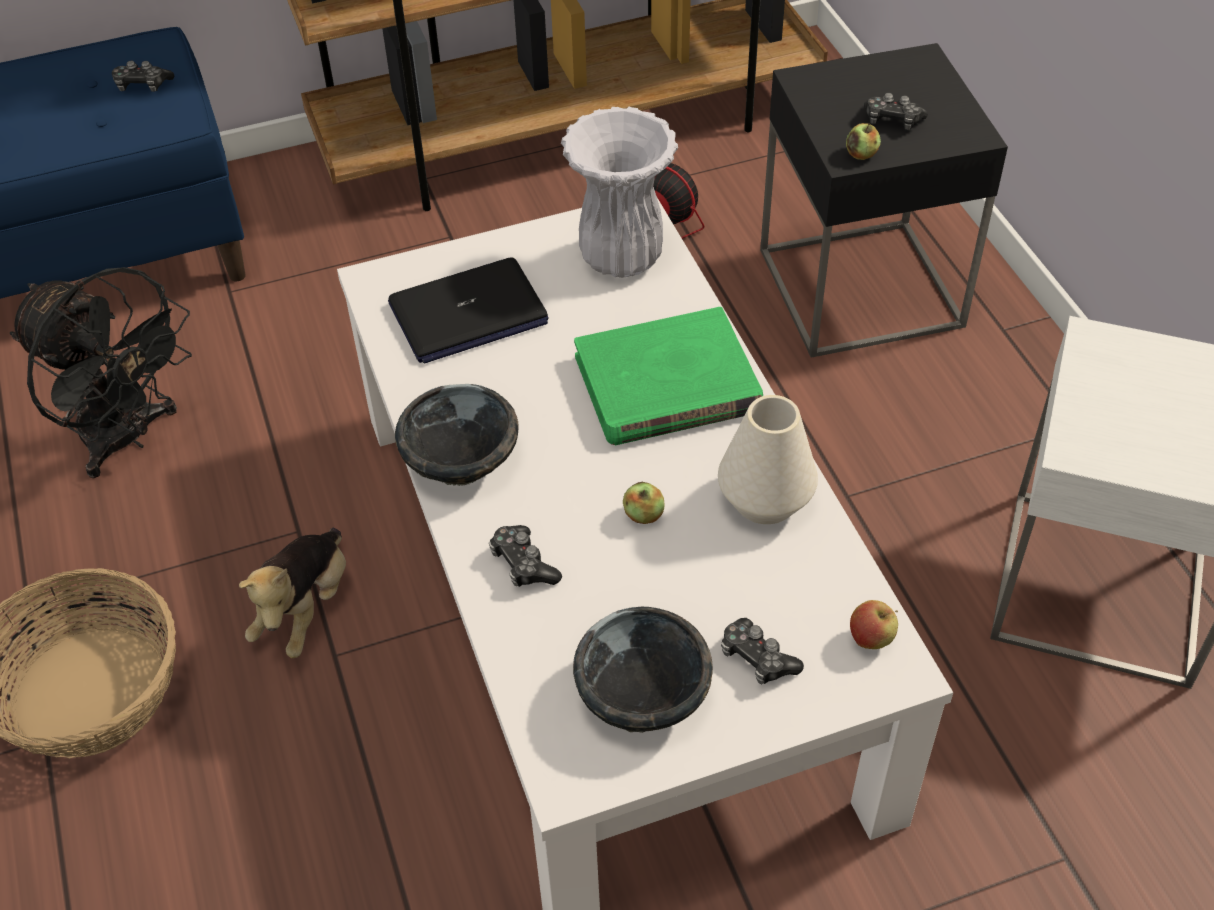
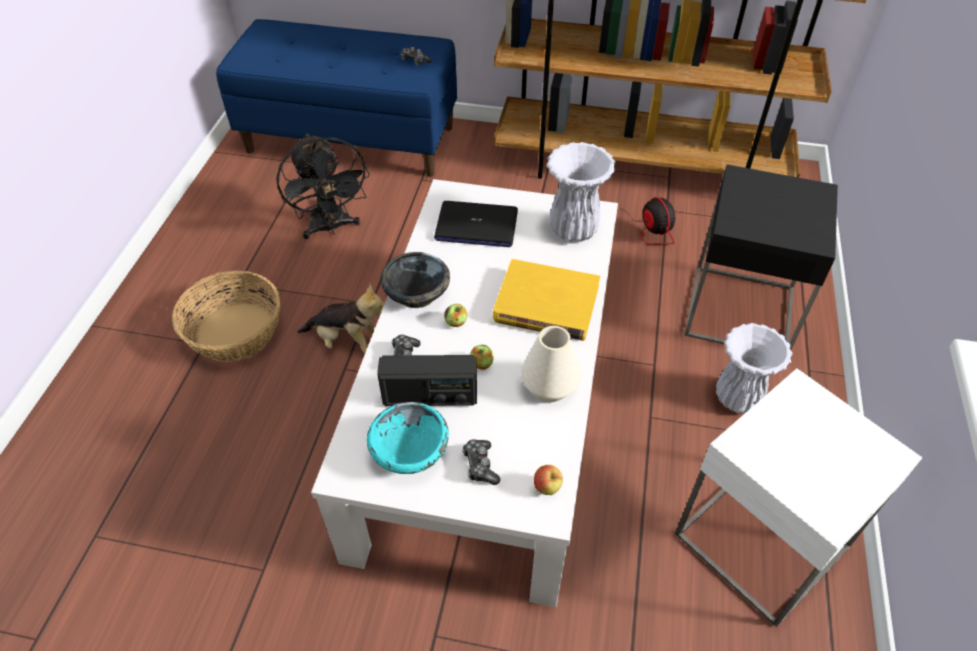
camera: 30 degrees right, 0 degrees up
(305, 609) = (348, 341): plush toy -> plush toy turned 120 degrees counterclockwise
(606, 600) = (430, 396): none -> radio
(642, 695) = (409, 452): black bowl -> turquoise bowl
(667, 385) = (546, 304): green book -> yellow book
(861, 154) = (741, 228): apple -> apple (456, 322)
(892, 120) = (774, 216): game controller -> none
(942, 413) = (738, 399): none -> white vase

